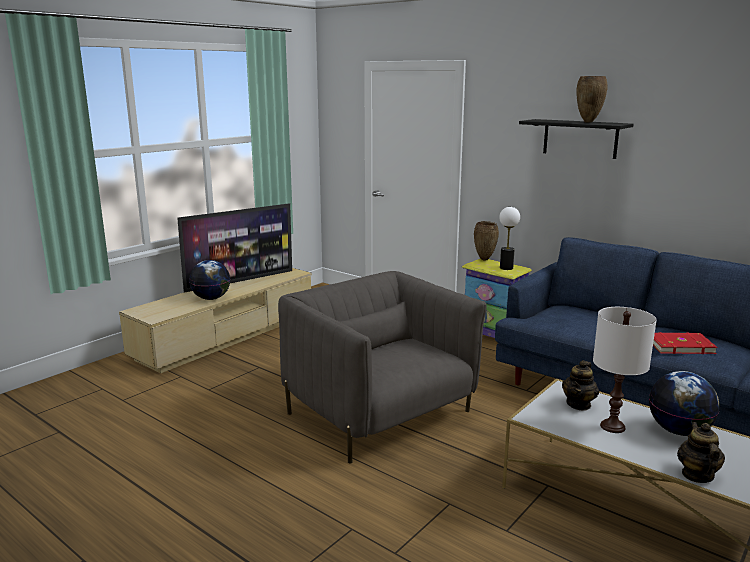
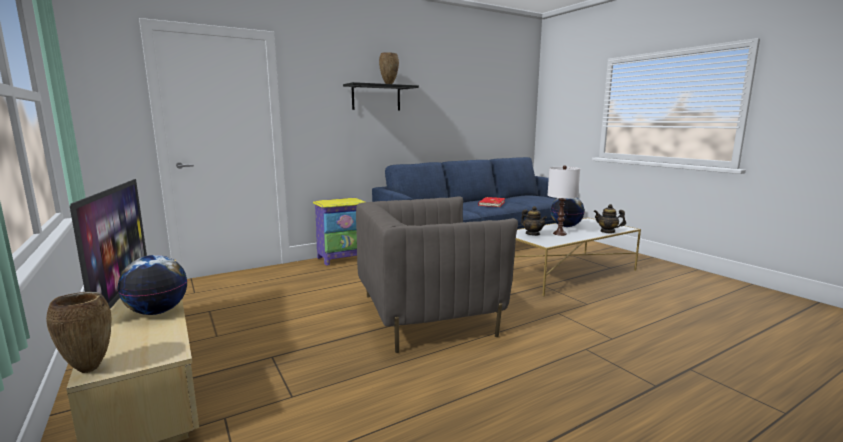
camera: 70 degrees left, 5 degrees down
(485, 259) = (321, 200): brown vase -> brown vase (90, 369)
(506, 268) = (348, 200): table lamp -> none

